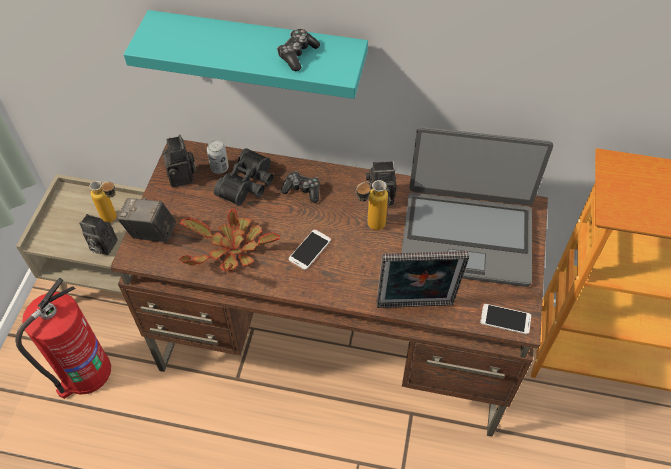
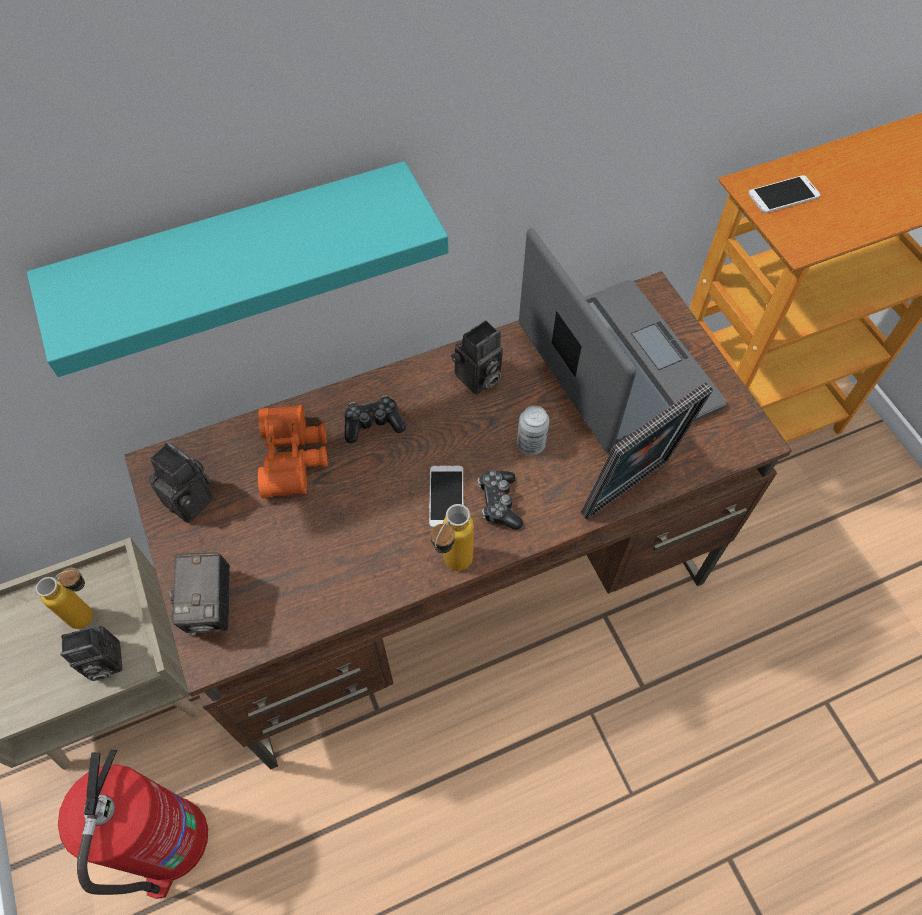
camera: 35 degrees left, 5 degrees up
(151, 233) = (211, 606): camera -> camera turned 75 degrees counterclockwise
(219, 168) = (235, 457): can -> can (531, 444)
(231, 250) = (345, 561): potted plant -> none
(249, 185) = (296, 457): black binoculars -> orange binoculars
(297, 54) = (326, 228): game controller -> game controller (499, 503)
(369, 226) = (494, 422): bottle -> bottle (452, 568)
(466, 237) = (615, 369): laptop -> laptop turned 90 degrees counterclockwise
(505, 319) = (735, 442): phone -> phone (783, 195)

